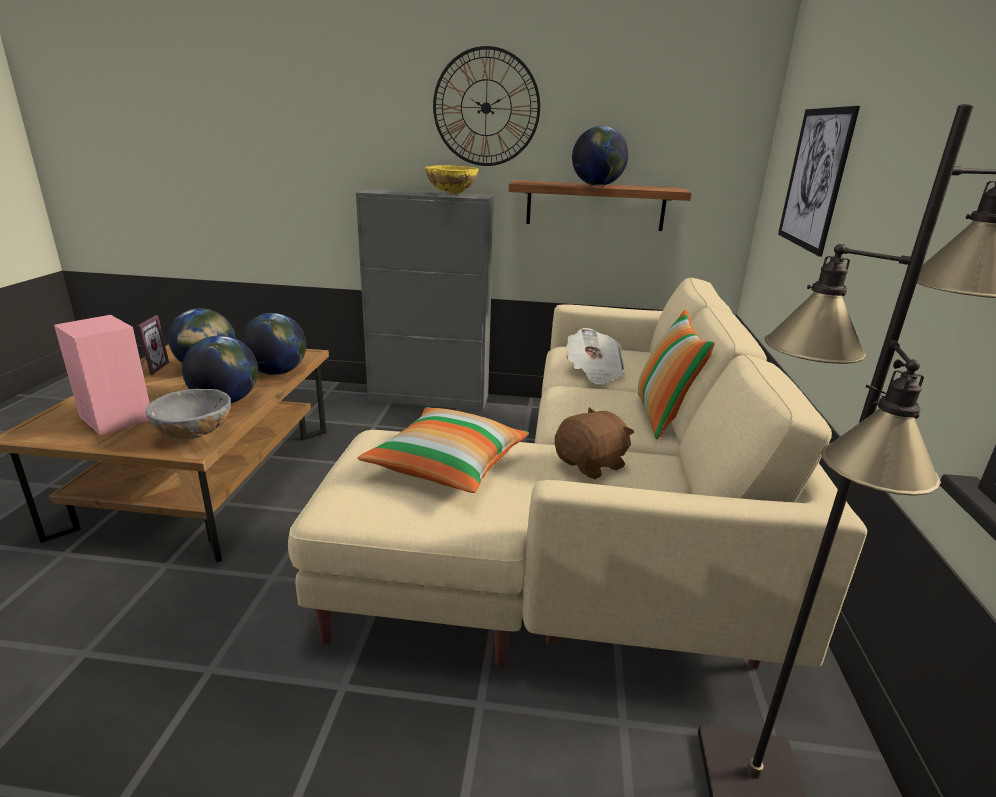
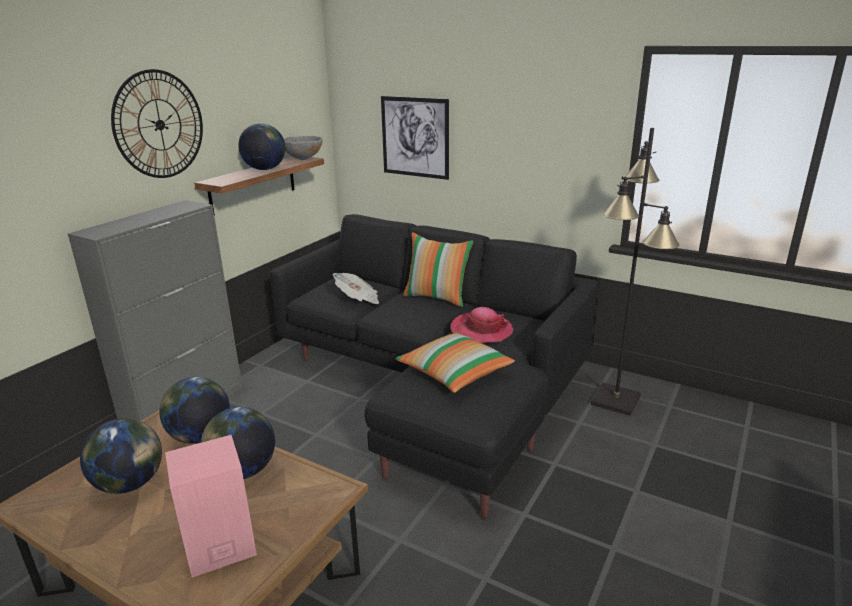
camera: 65 degrees left, 0 degrees up
(151, 368) = (81, 529): picture frame -> none
(195, 436) = (309, 489): grey bowl -> grey bowl (303, 159)
(451, 194) = (167, 211): yellow bowl -> none
(591, 464) = (481, 330): brown plush toy -> hat
(593, 528) = (435, 385): beige sofa -> black sofa

